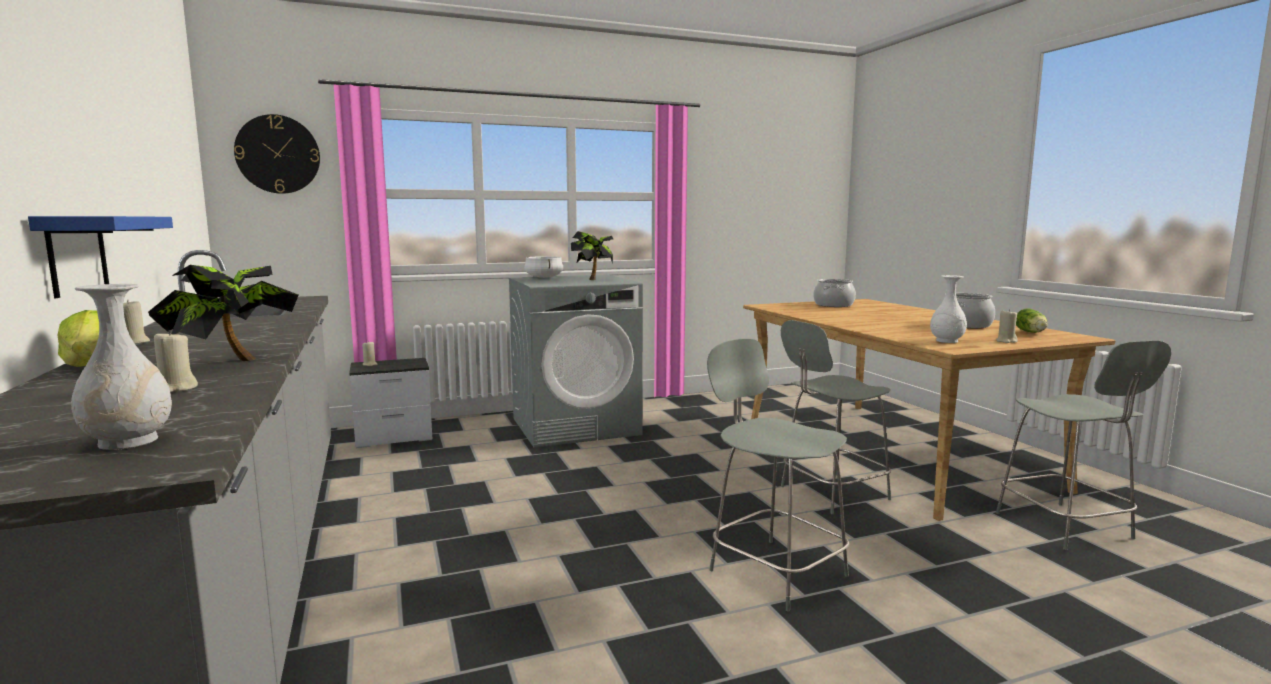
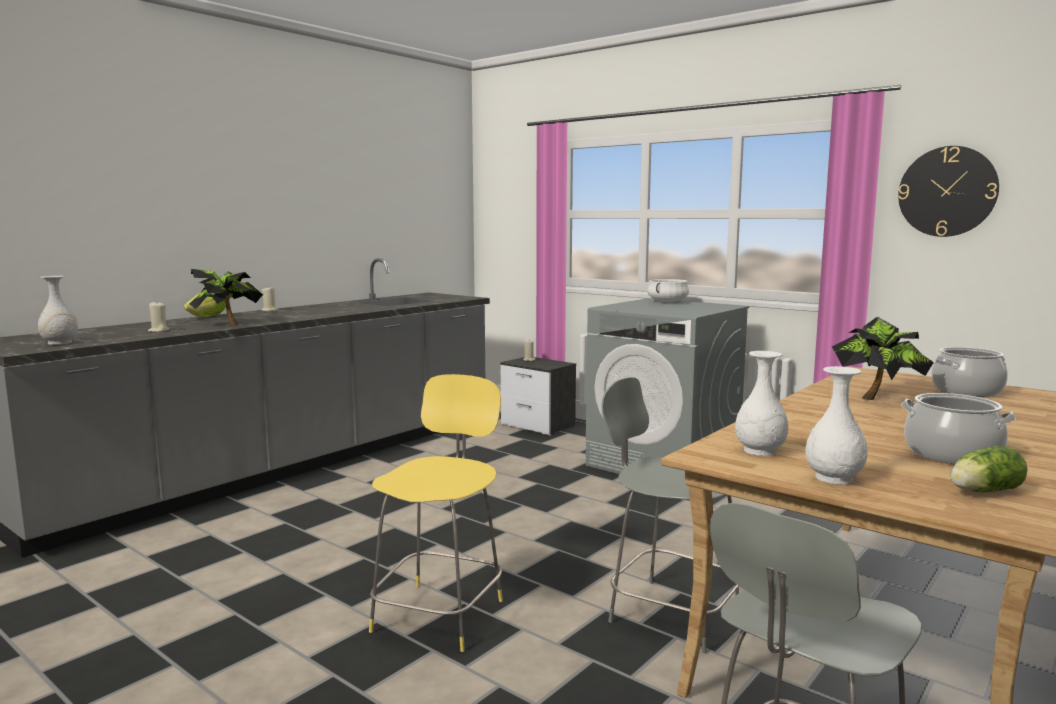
camera: 60 degrees right, 0 degrees up
(77, 254) = (247, 259): blue shelf -> none
(278, 154) = (510, 184): wall clock -> wall clock (947, 191)
(594, 279) = (687, 308): potted plant -> potted plant (877, 398)
(774, 571) = (441, 613): grey chair -> yellow stool
(1006, 341) = (834, 478): beige candle -> white vase

